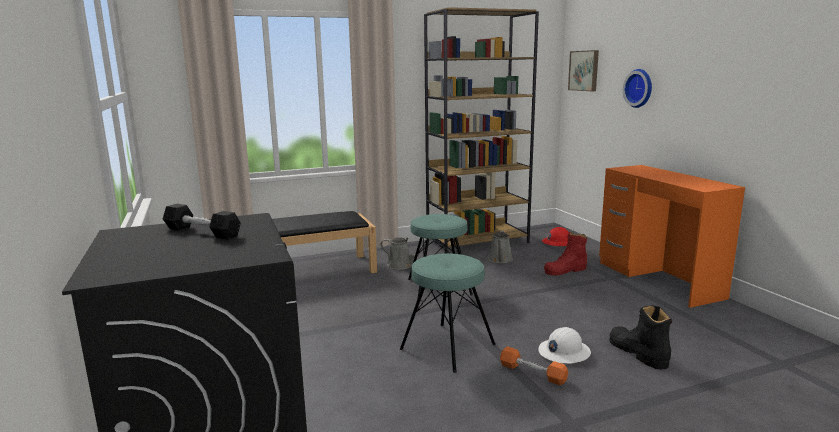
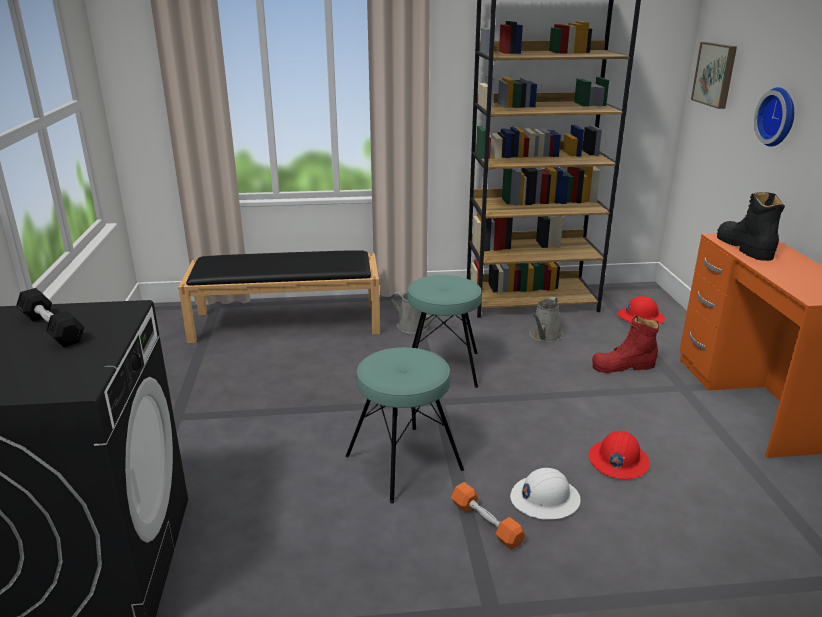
camera: 15 degrees right, 10 degrees up
(598, 323) = (618, 461): none -> red hard hat
(637, 353) = (644, 519): black boot -> black boot (744, 247)

